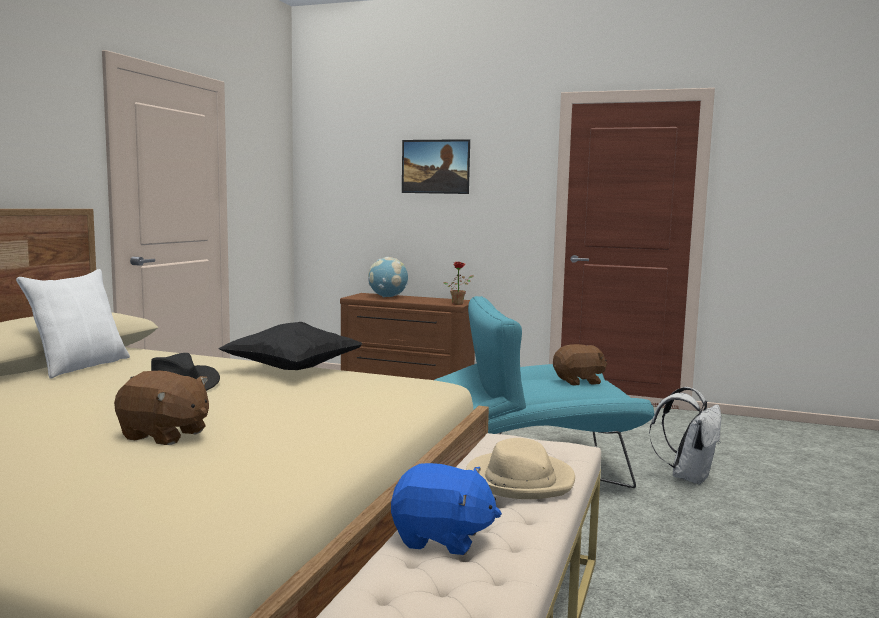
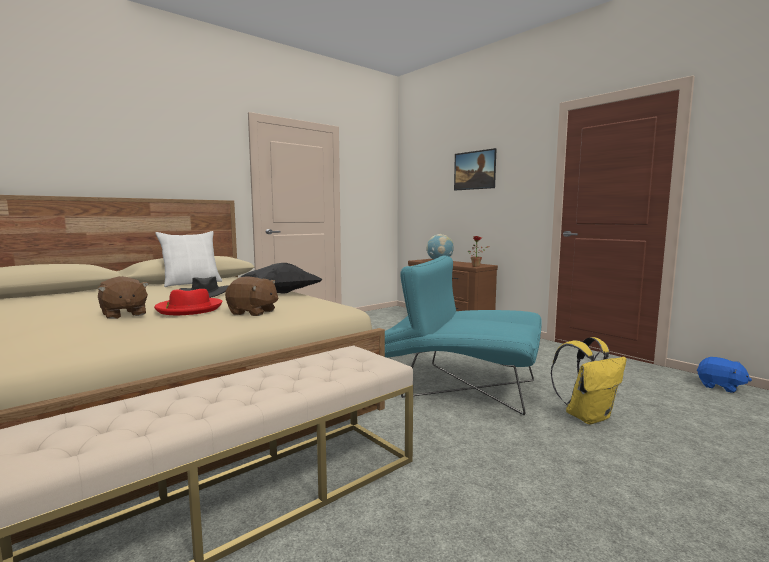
camera: 30 degrees right, 0 degrees up
(237, 412) = (189, 309): none -> red hat
(442, 538) = (170, 399): blue plush toy -> blue plush toy (720, 387)
(520, 480) = (298, 375): beige hat -> none
(579, 381) = (501, 323): brown plush toy -> brown plush toy (253, 312)
(688, 477) = (587, 416): white backpack -> yellow backpack

